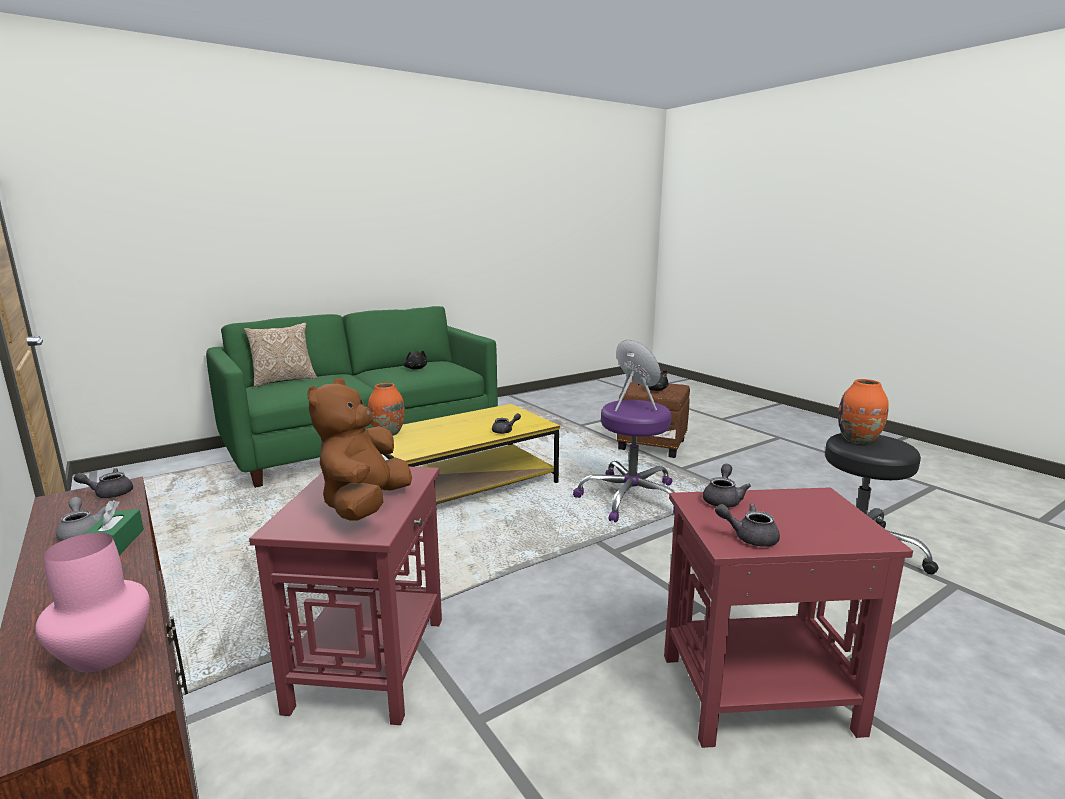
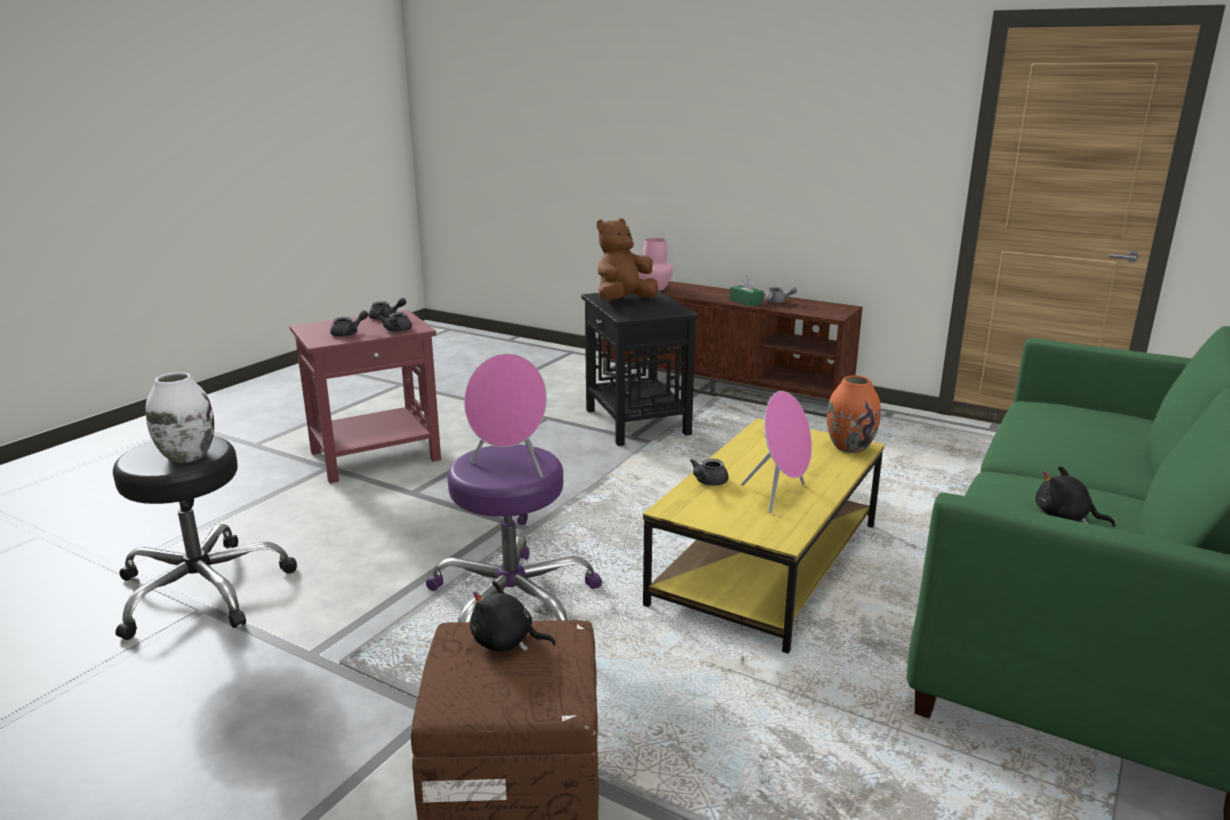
camera: 155 degrees right, 5 degrees up
(109, 493) = (827, 312): grey teapot -> grey teapot (349, 334)
(284, 380) = (1144, 435): pillow -> none
(365, 505) = (623, 301): brown plush toy -> brown plush toy turned 120 degrees counterclockwise
(371, 662) = (636, 422): red side table -> black side table
(478, 420) = (779, 496): none -> pink speaker
(858, 440) = (187, 456): orange vase -> white vase

